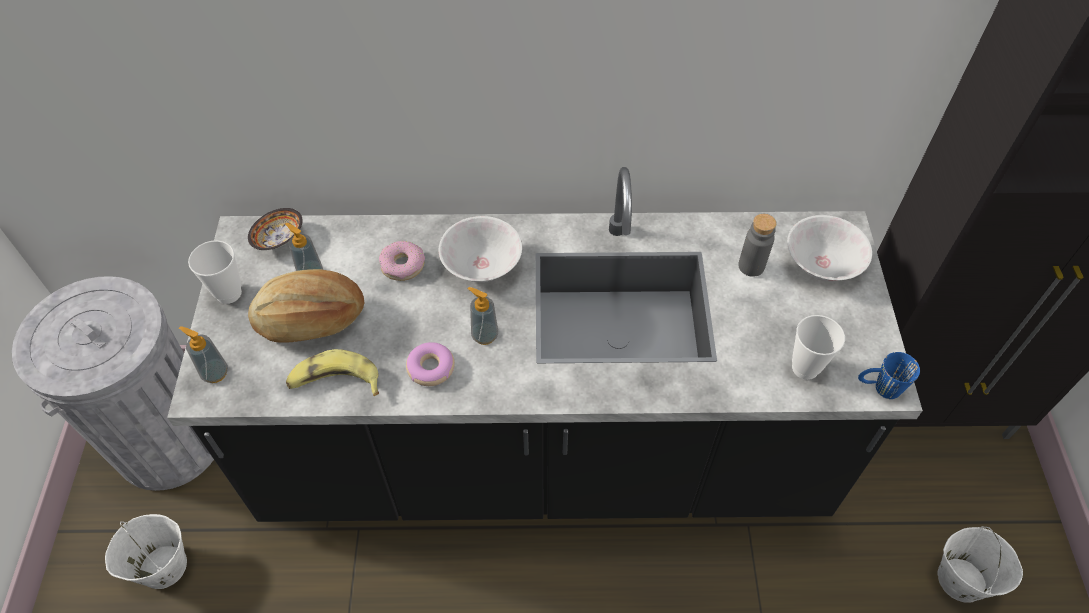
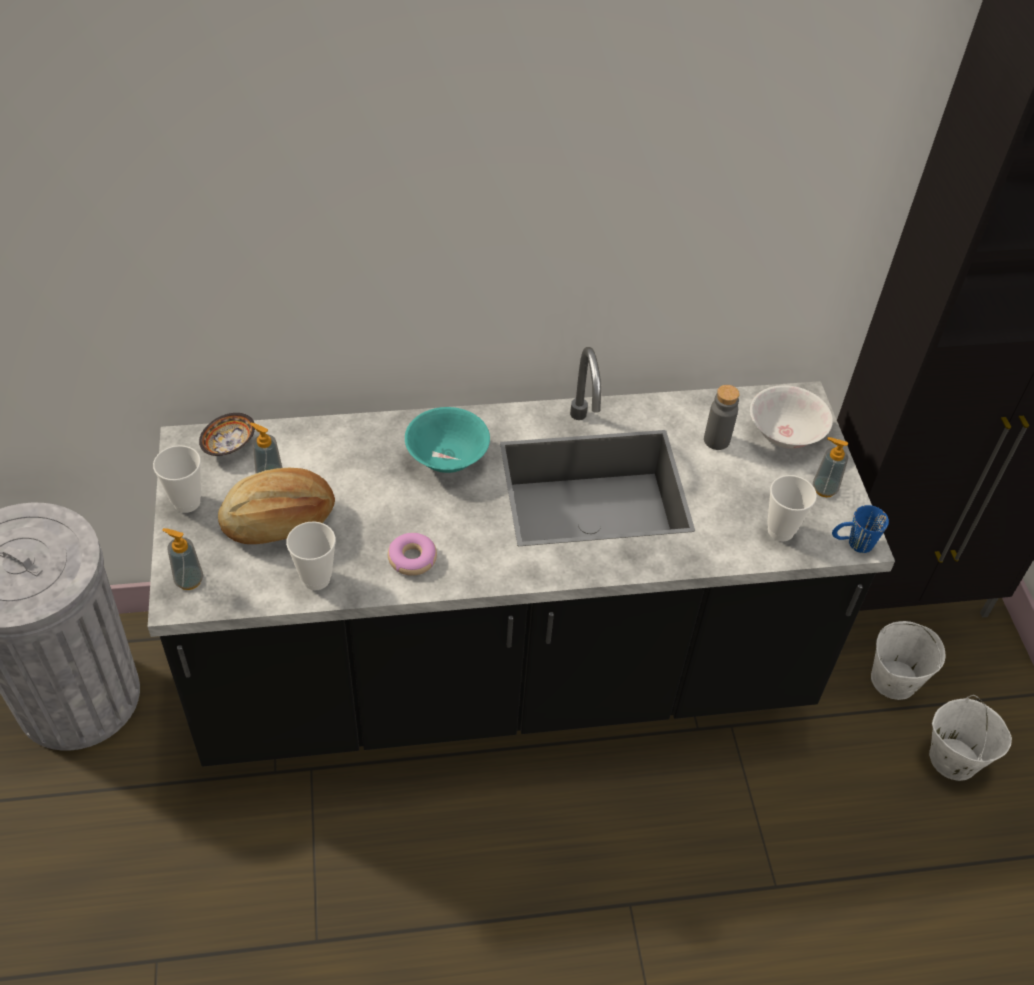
camera: 10 degrees left, 5 degrees down
(163, 567) = (94, 830): white bucket -> white bucket (893, 680)
(335, 382) = (316, 579): banana -> cup
(403, 265) = (365, 462): donut -> none
(482, 266) = (447, 458): white bowl -> turquoise bowl
(484, 335) = (461, 524): soap dispenser -> soap dispenser (824, 489)

